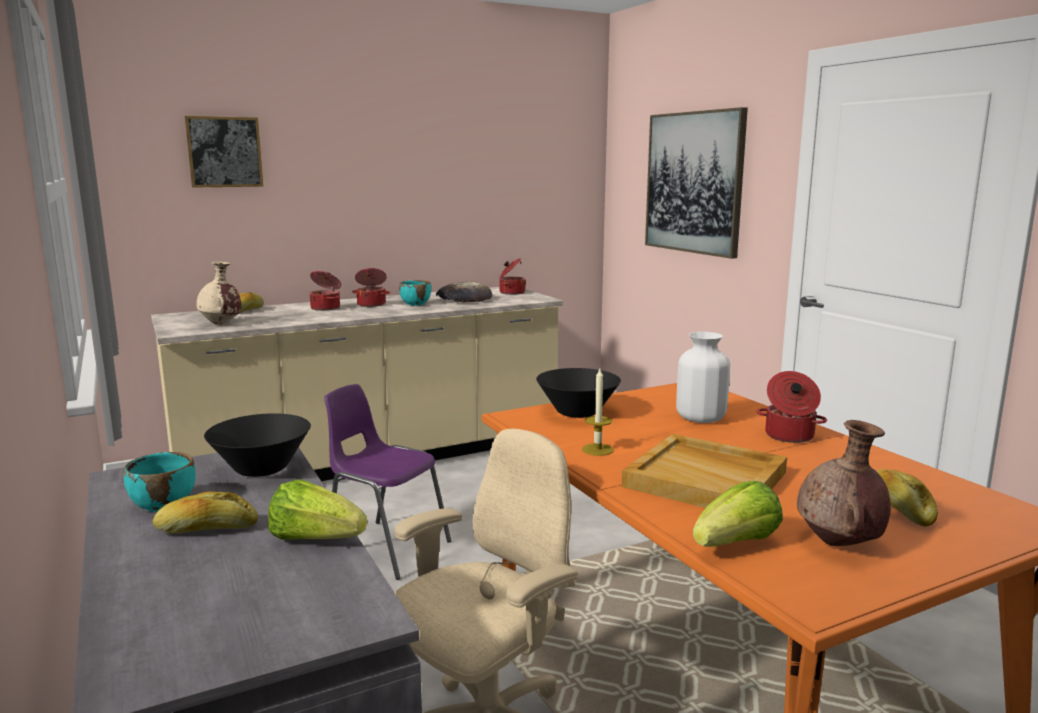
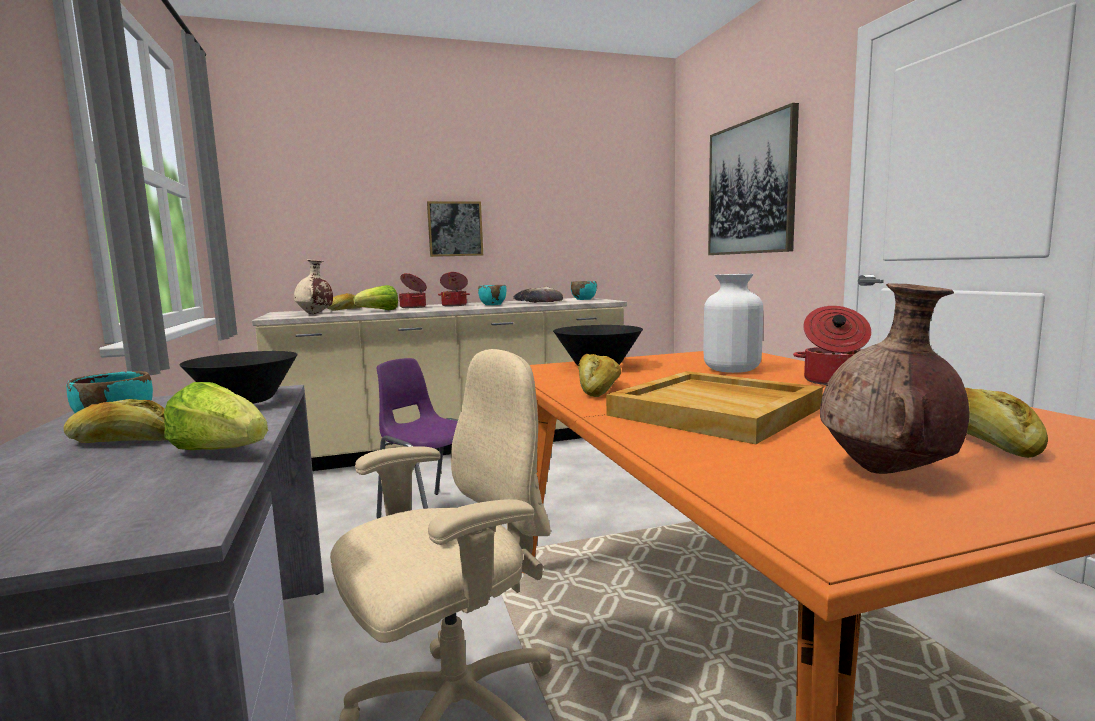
camera: 10 degrees right, 5 degrees down
(224, 152) = (334, 176): picture -> picture (455, 229)
(511, 292) = (583, 299): cooking pot -> turquoise bowl
(597, 449) = (599, 389): candle -> bread
(737, 544) = (730, 468): lettuce -> lettuce (379, 311)

